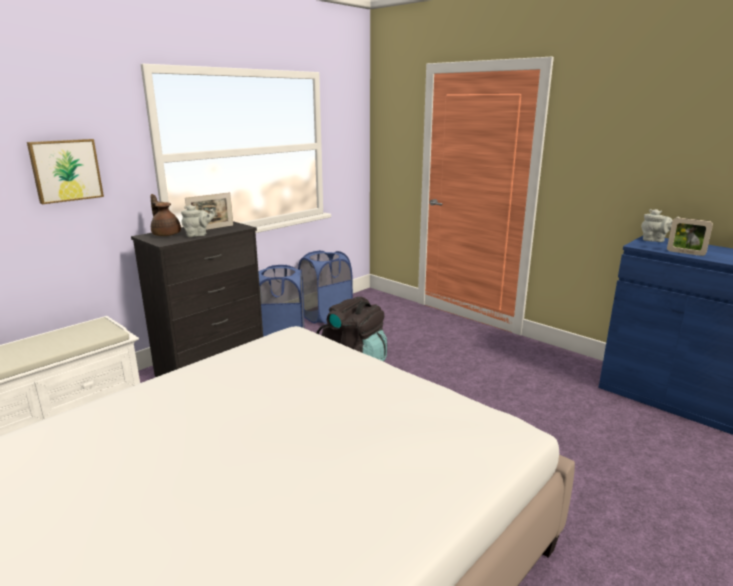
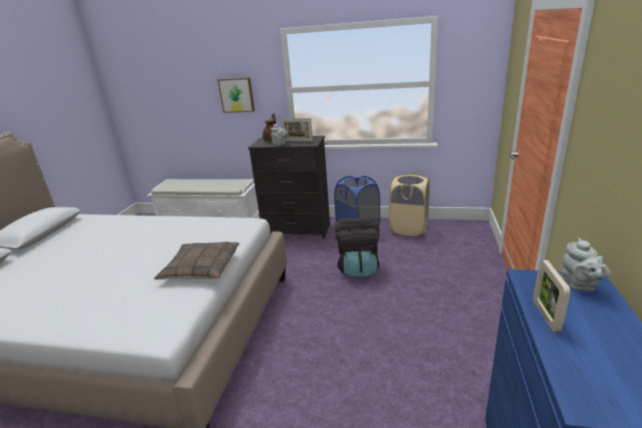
camera: 60 degrees right, 5 degrees up
(326, 316) = (409, 228): blue laundry basket -> beige laundry basket
(379, 382) = (201, 268): none -> pillow

